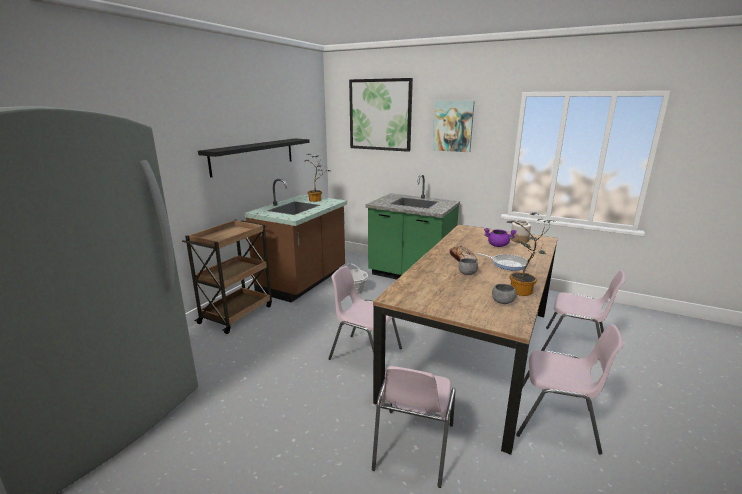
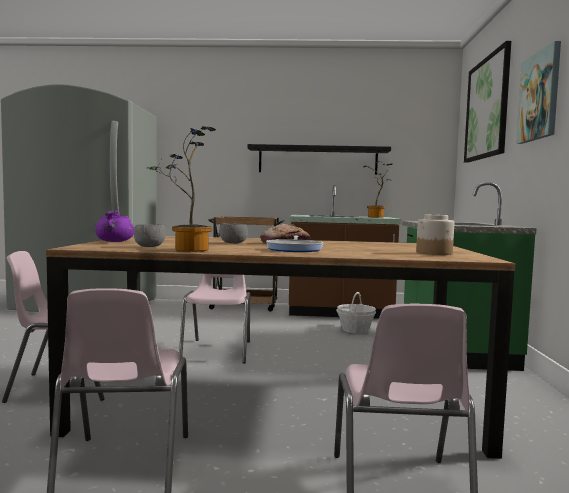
camera: 65 degrees right, 15 degrees down
(498, 245) = (377, 248): purple cooking pot -> purple cooking pot (115, 241)

